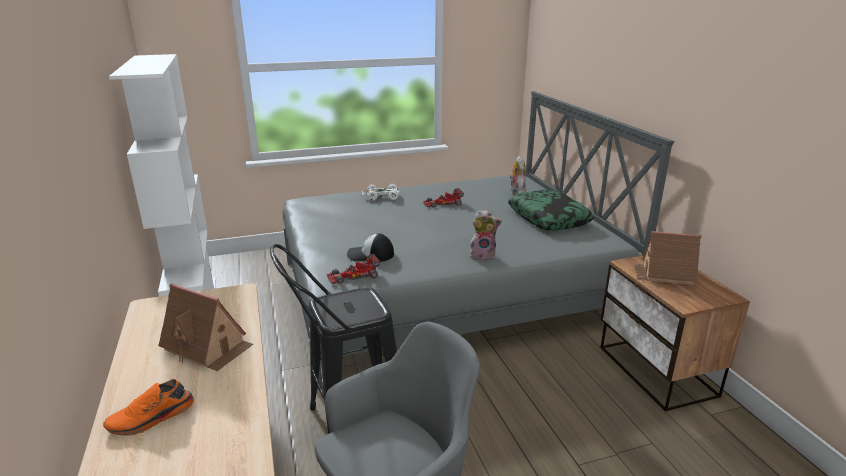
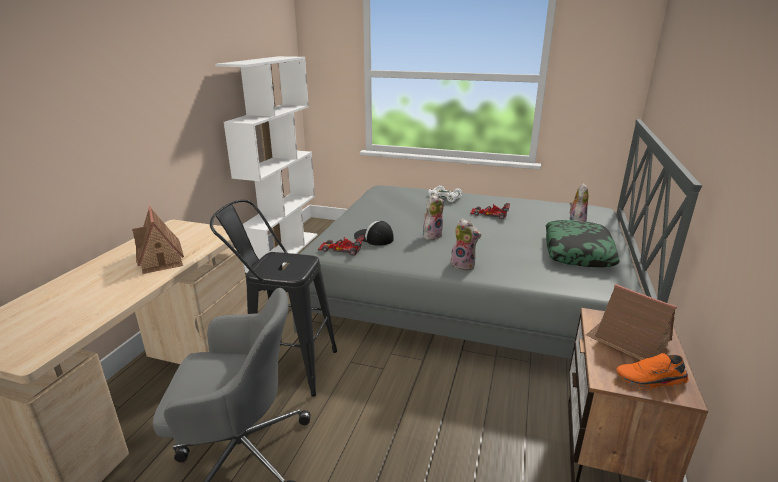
camera: 35 degrees right, 0 degrees up
(152, 419) = (77, 287): orange shoe -> orange shoe (650, 380)
(420, 236) = (432, 235): none -> plush toy

